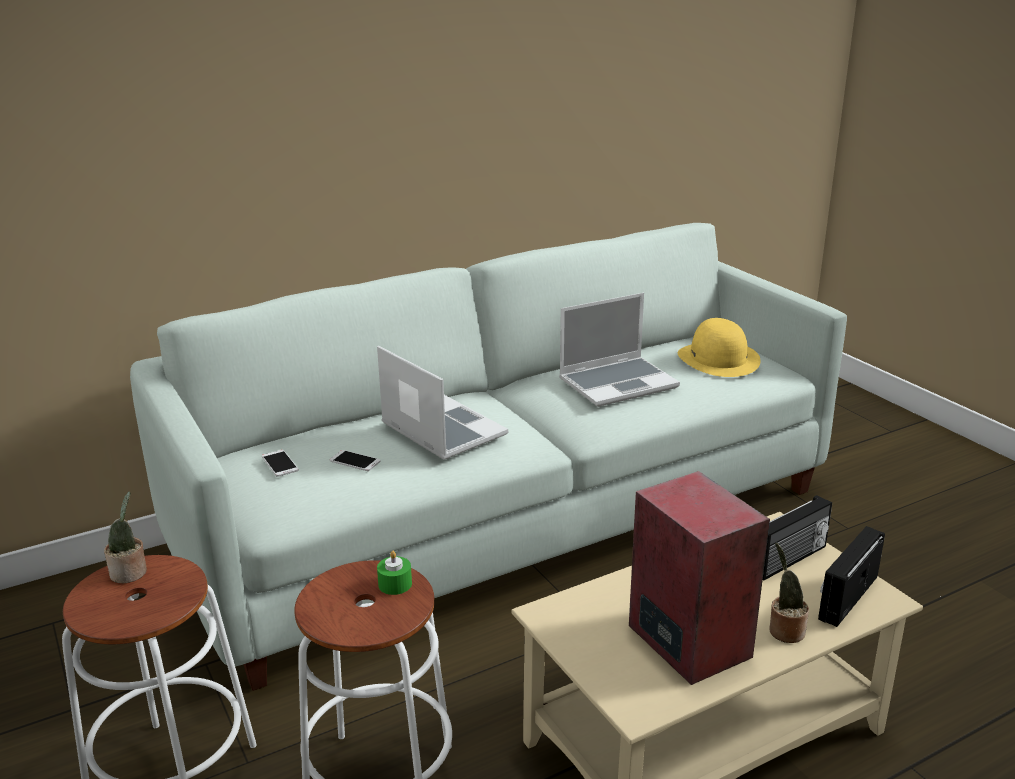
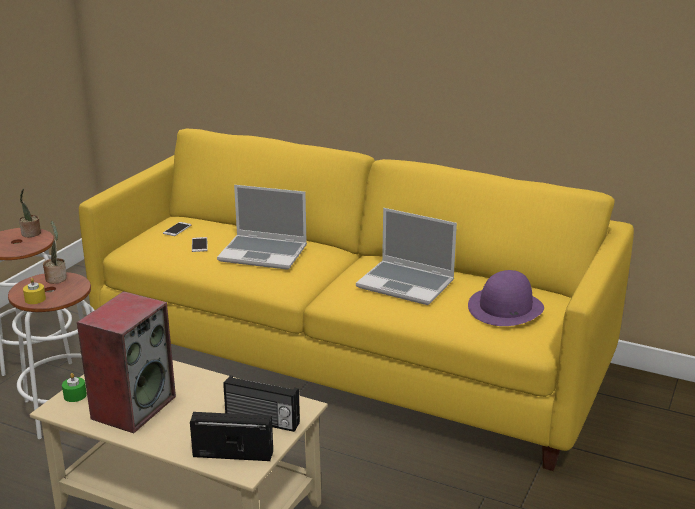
camera: 55 degrees right, 0 degrees up
(385, 620) = (35, 299): none -> yellow candle
(395, 584) = (69, 291): green candle -> green candle (75, 395)
(441, 430) = (264, 253): laptop -> laptop turned 90 degrees clockwise
(508, 519) = (348, 356): white sofa -> yellow sofa
(718, 359) = (505, 308): yellow hat -> purple hat
(784, 630) = (172, 438): potted plant -> potted plant (56, 278)

